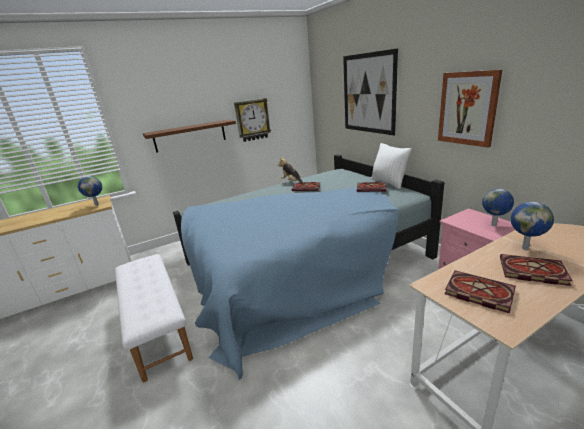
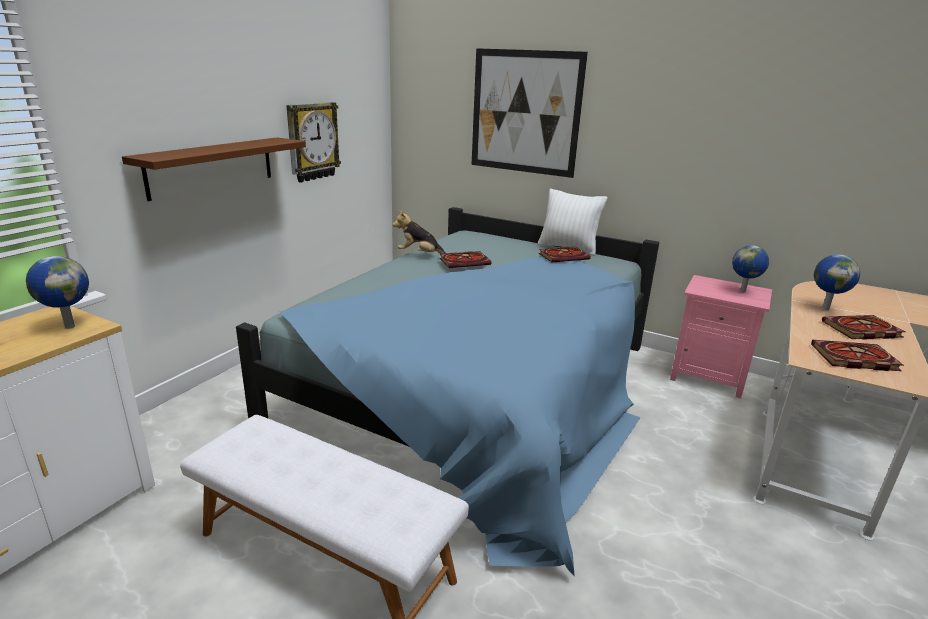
camera: 35 degrees left, 0 degrees up
(467, 108) = (696, 145): picture -> none

